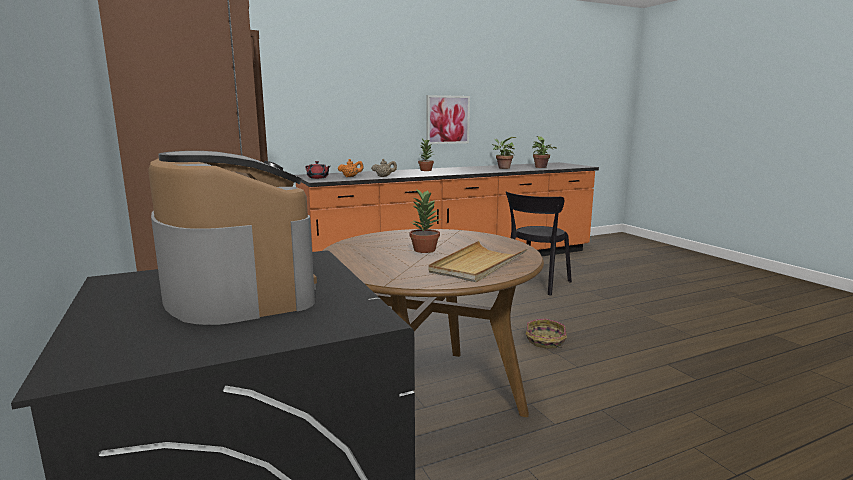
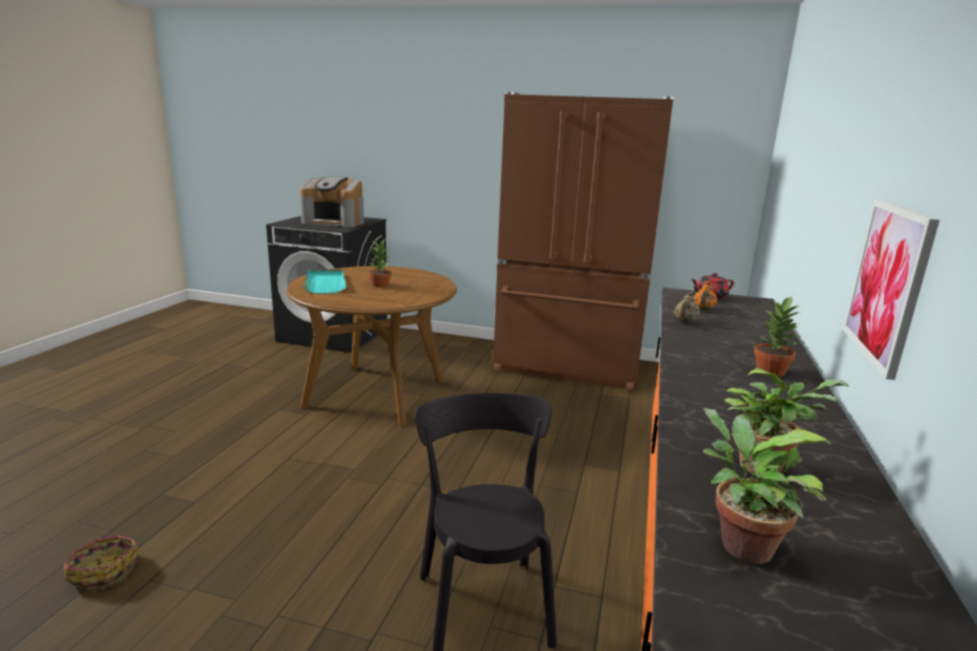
camera: 130 degrees right, 5 degrees up
(478, 265) = (325, 283): beige tray -> turquoise tray
(545, 341) = (342, 473): basket -> basket (104, 570)

